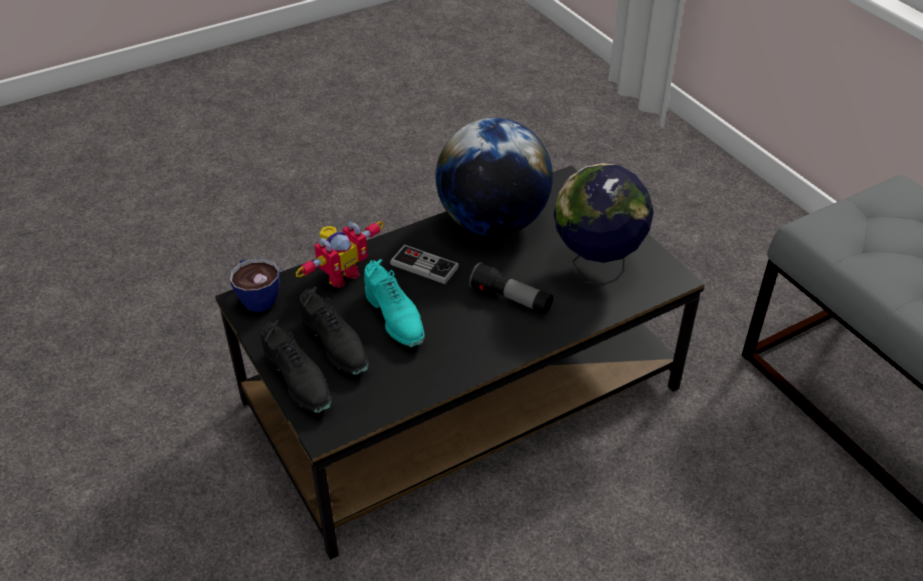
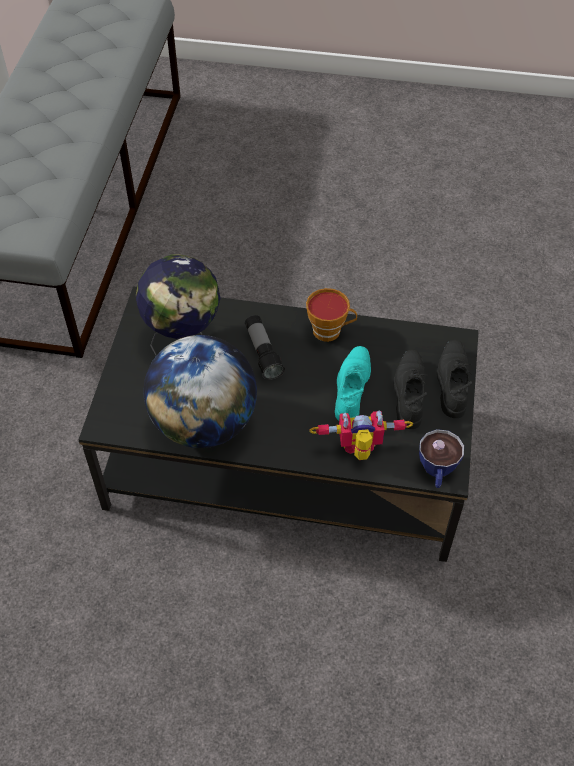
camera: 140 degrees left, 10 degrees up
(424, 266) = (293, 418): game controller -> none
(471, 357) = (330, 331): none -> cup

